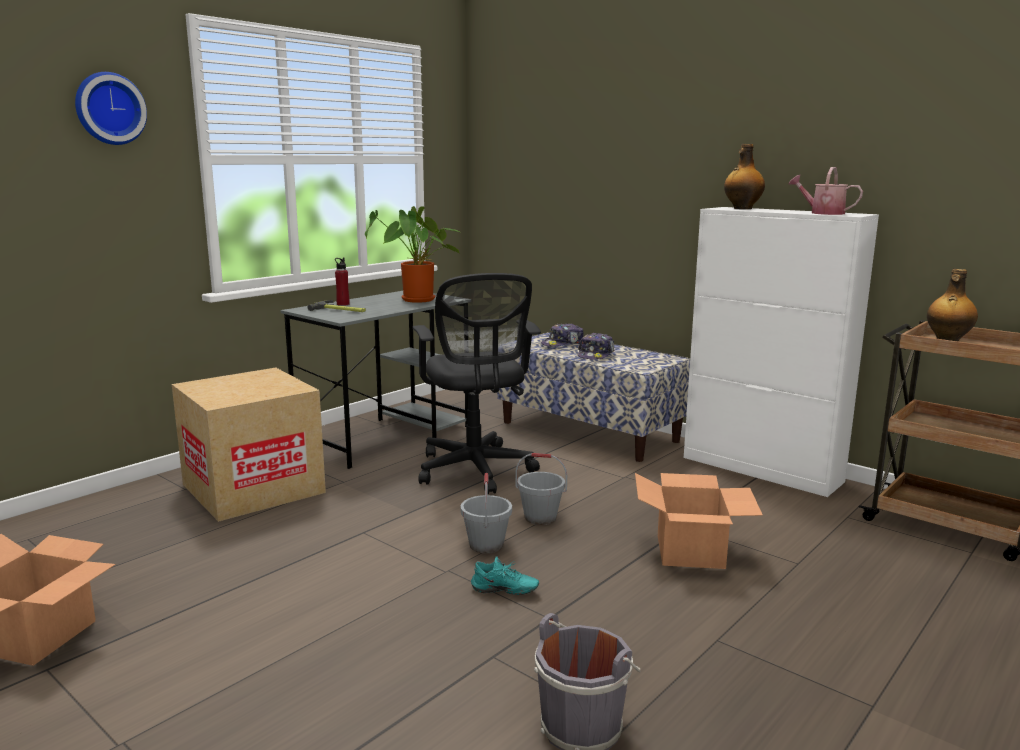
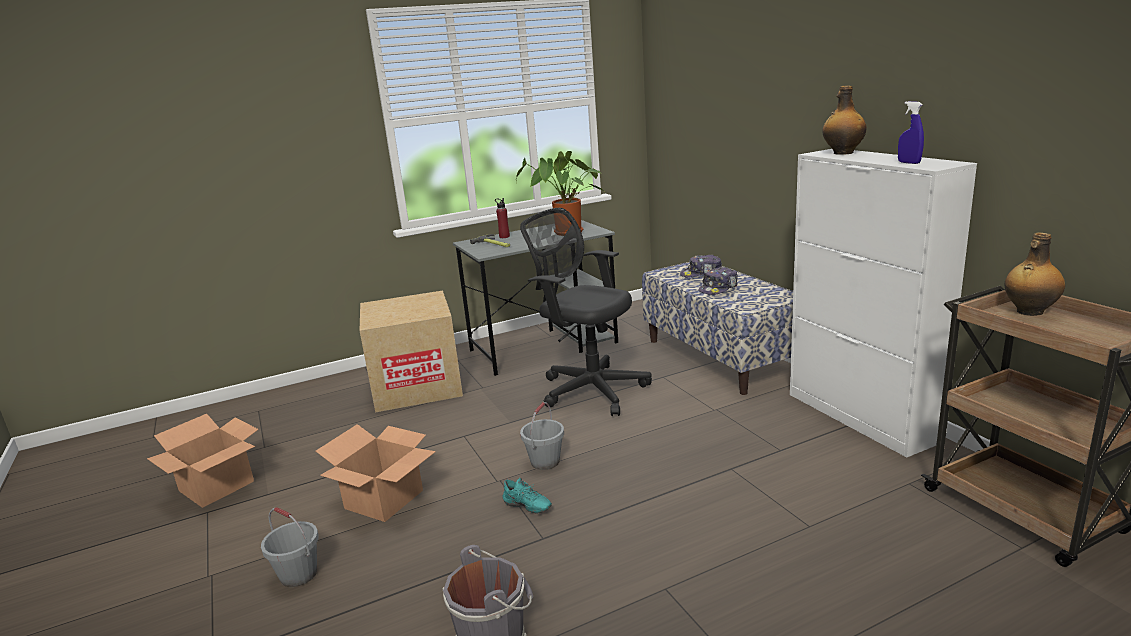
camera: 25 degrees right, 5 degrees up
(109, 109) = (308, 95): wall clock -> none
(475, 471) = (590, 389): black office chair -> black office chair turned 120 degrees clockwise
(540, 517) = (608, 441): grey bucket -> grey bucket (299, 574)
(689, 551) = (713, 495): cardboard box -> cardboard box (384, 499)
(822, 213) = (909, 163): watering can -> blue spray bottle

